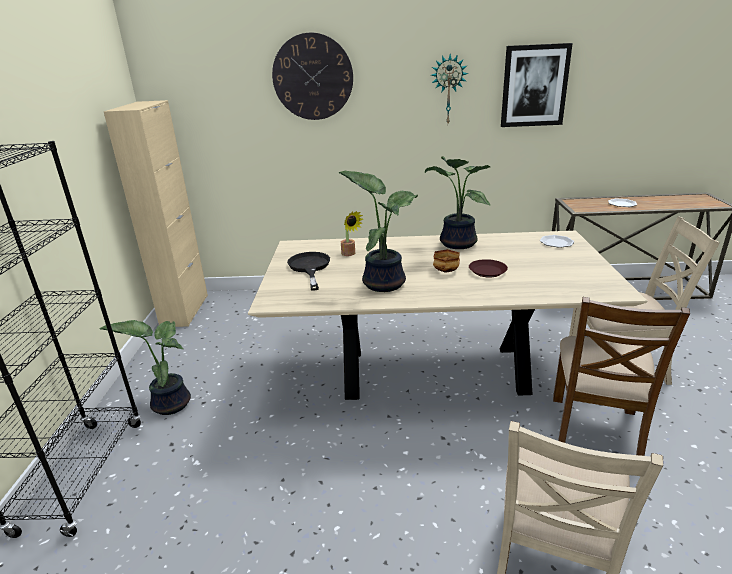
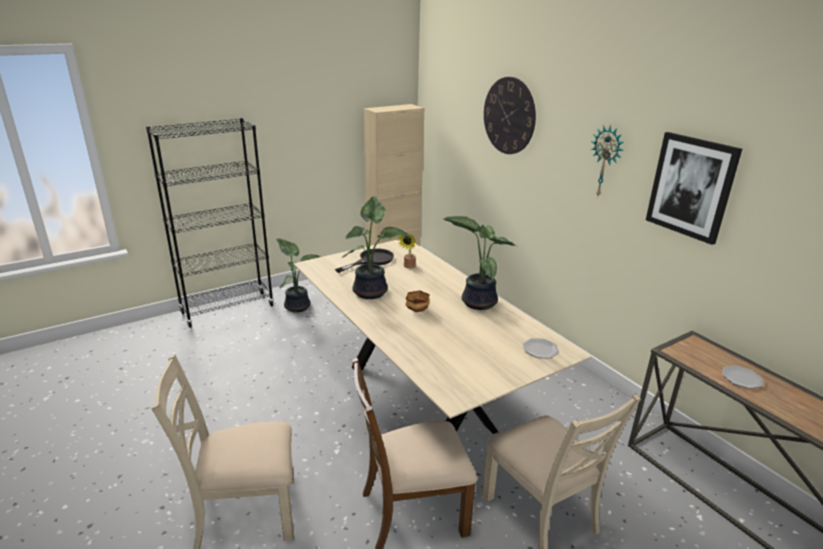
camera: 55 degrees right, 0 degrees up
(488, 271) = (433, 327): brown plate -> none

